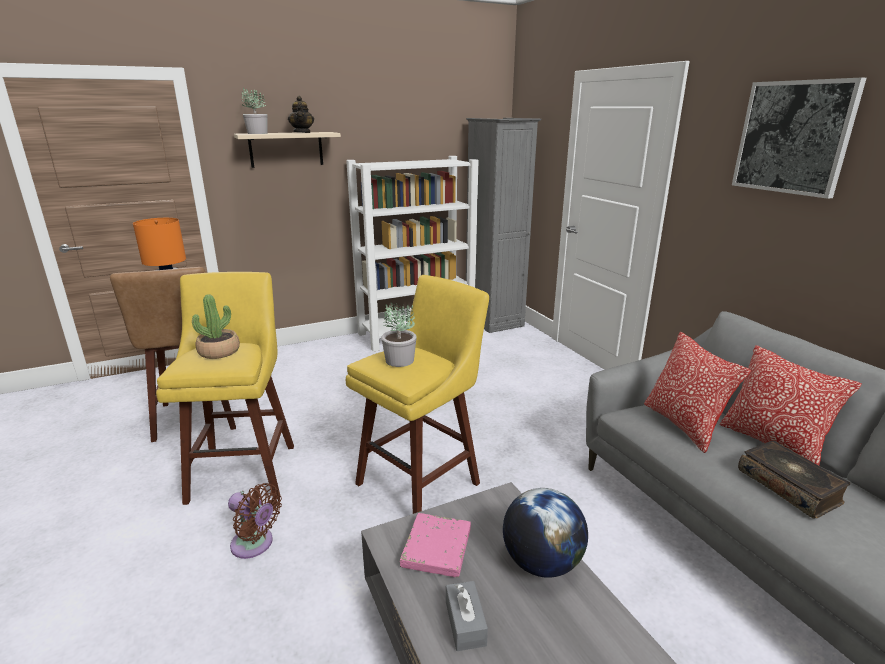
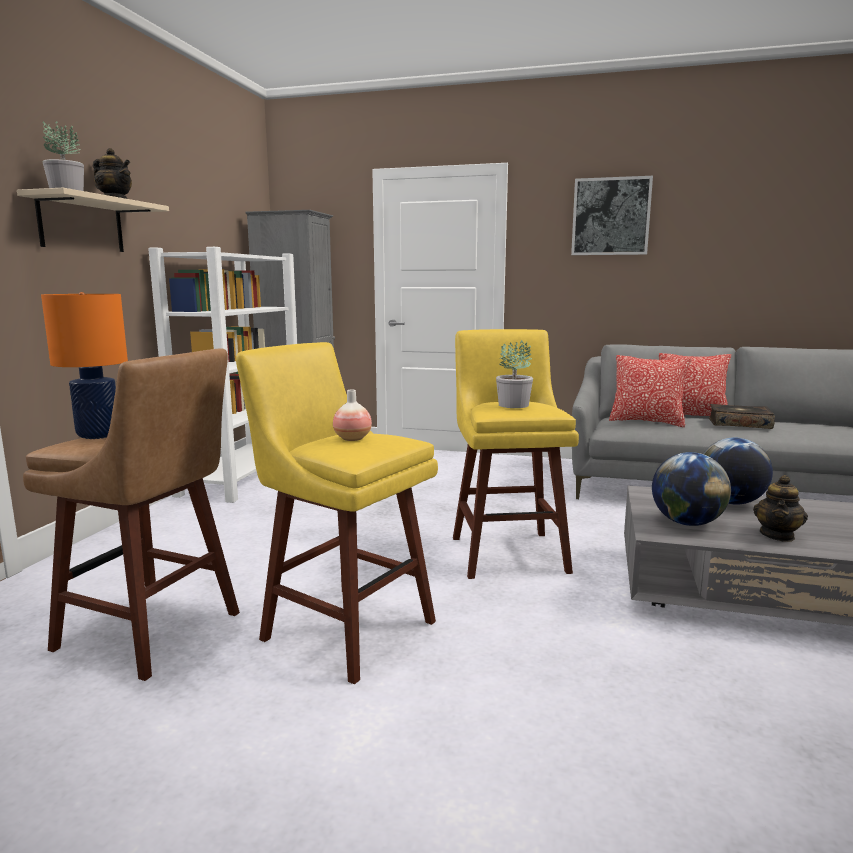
camera: 50 degrees left, 10 degrees down
(219, 351) = (352, 439): potted plant -> vase
(255, 544) = (499, 653): brown fan -> none
(437, 548) = (686, 523): pink book -> globe
(465, 623) = (777, 535): grey tissue box -> teapot

